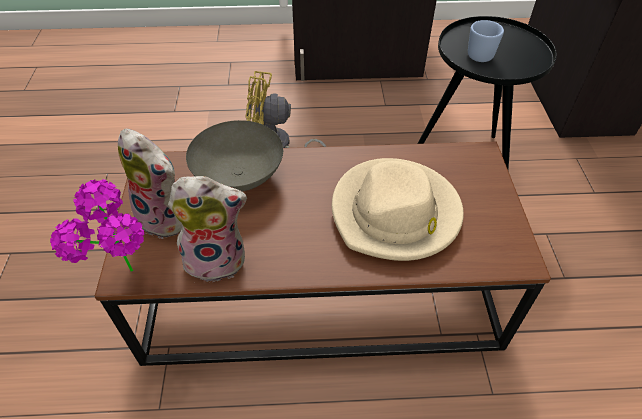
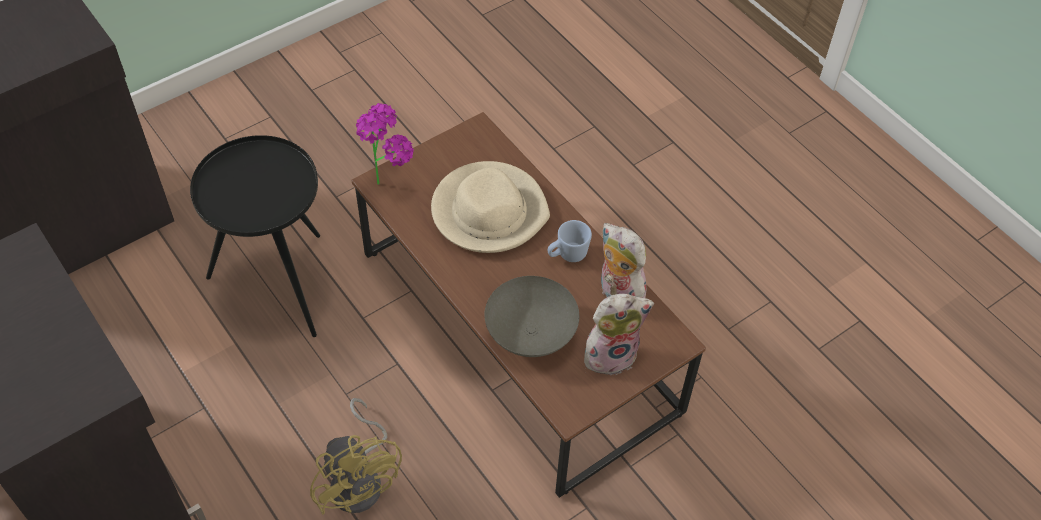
camera: 125 degrees left, 5 degrees up
(129, 284) = (680, 333): potted plant -> potted plant (388, 178)
(166, 218) = (611, 354): plush toy -> plush toy turned 75 degrees clockwise
(479, 53) = (270, 195): blue mug -> blue mug (567, 255)

